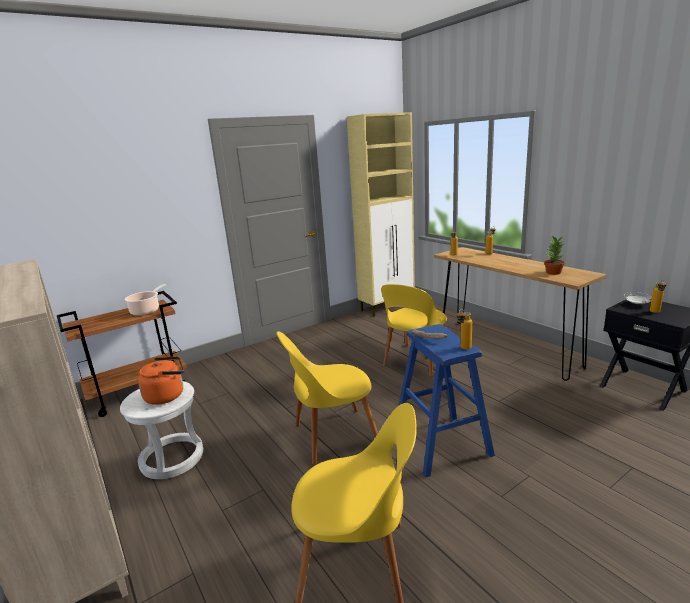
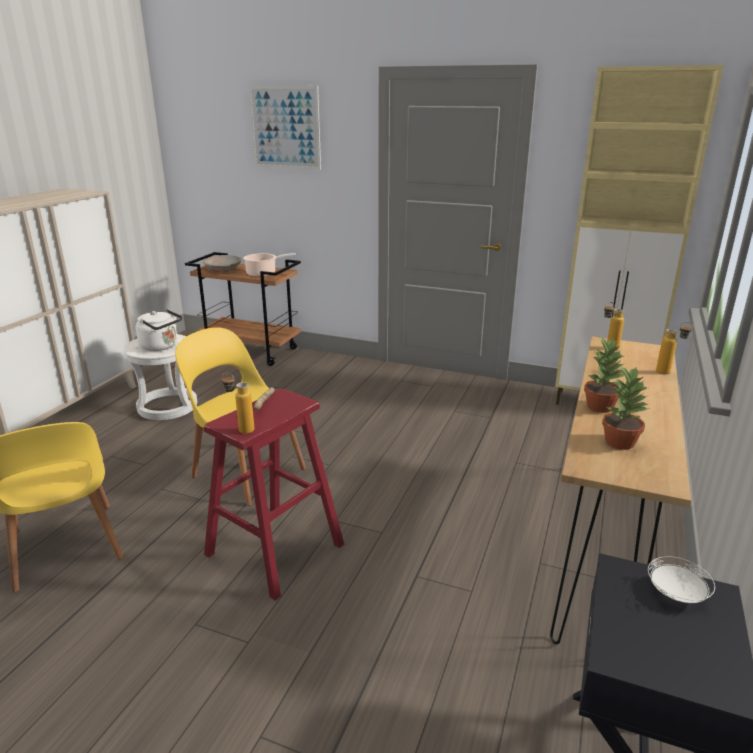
camera: 55 degrees right, 5 degrees up
(98, 323) = (224, 269): none -> beige bowl
(125, 175) = (285, 127): none -> picture
(167, 395) = (161, 346): orange kettle -> white kettle
(416, 361) = (461, 475): yellow chair -> none
(441, 444) = (274, 550): blue stool -> red stool
(515, 268) = (599, 406): none -> potted plant
(655, 313) = (646, 622): bottle -> none

